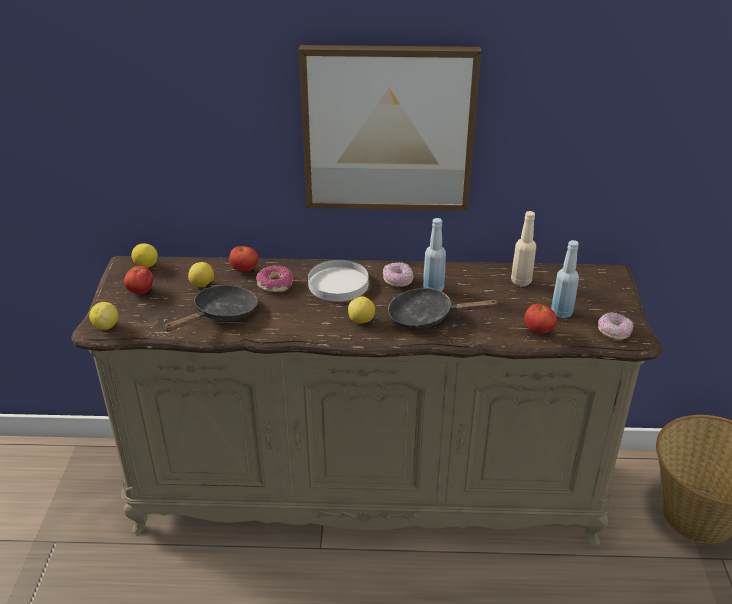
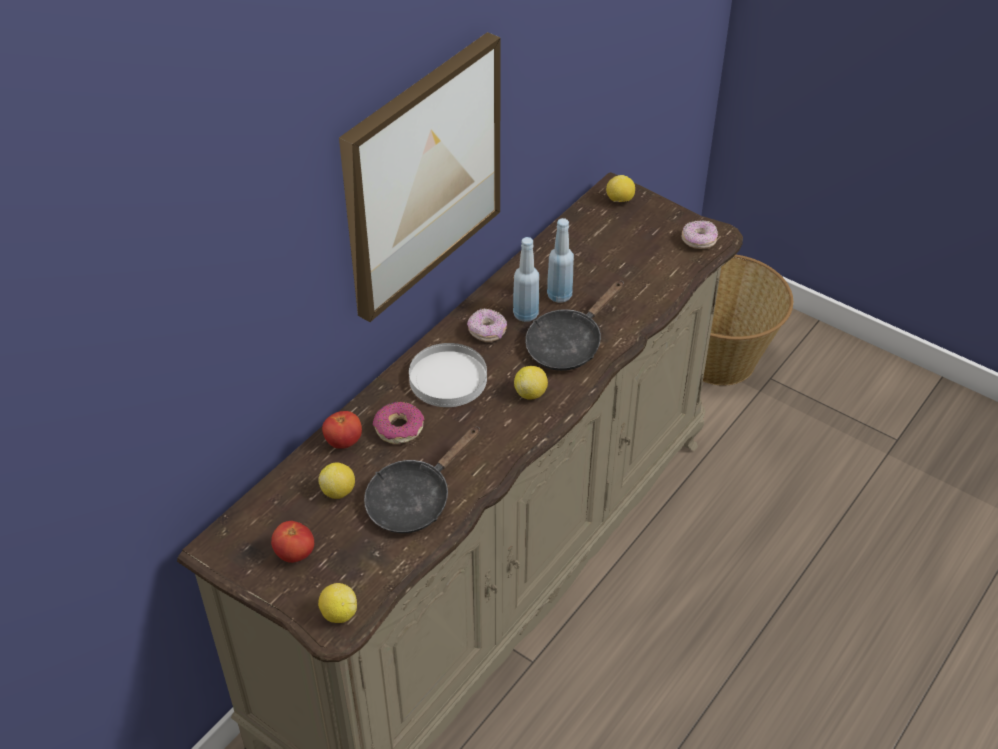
camera: 55 degrees left, 10 degrees up
(146, 266) = (240, 527): lemon -> lemon (619, 200)
(221, 314) = (414, 499): black frying pan -> black frying pan turned 120 degrees counterclockwise
(521, 281) = (571, 250): beige bottle -> none
(538, 330) = (655, 284): tomato -> none
(561, 312) = (643, 254): blue bottle -> blue bottle (559, 295)

